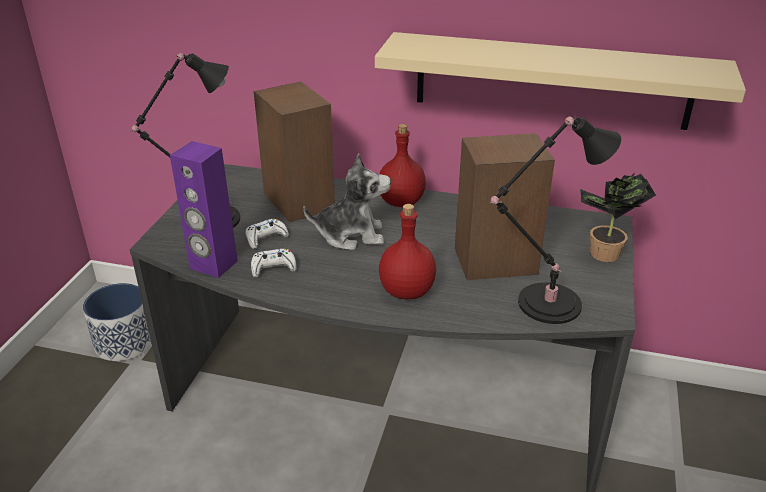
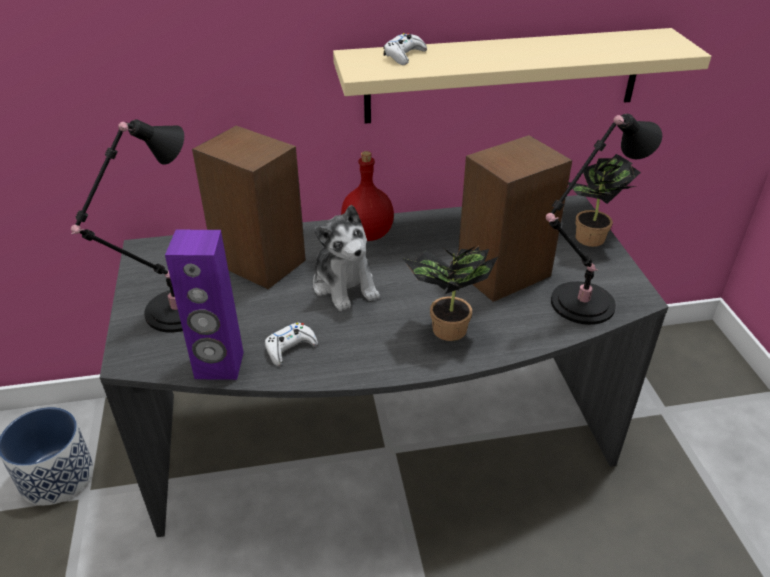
camera: 25 degrees left, 5 degrees up
(266, 238) = (255, 315): white game controller -> white game controller (404, 55)
(351, 235) = (345, 285): plush toy -> plush toy turned 90 degrees clockwise
(405, 291) = (445, 332): red bottle -> potted plant

